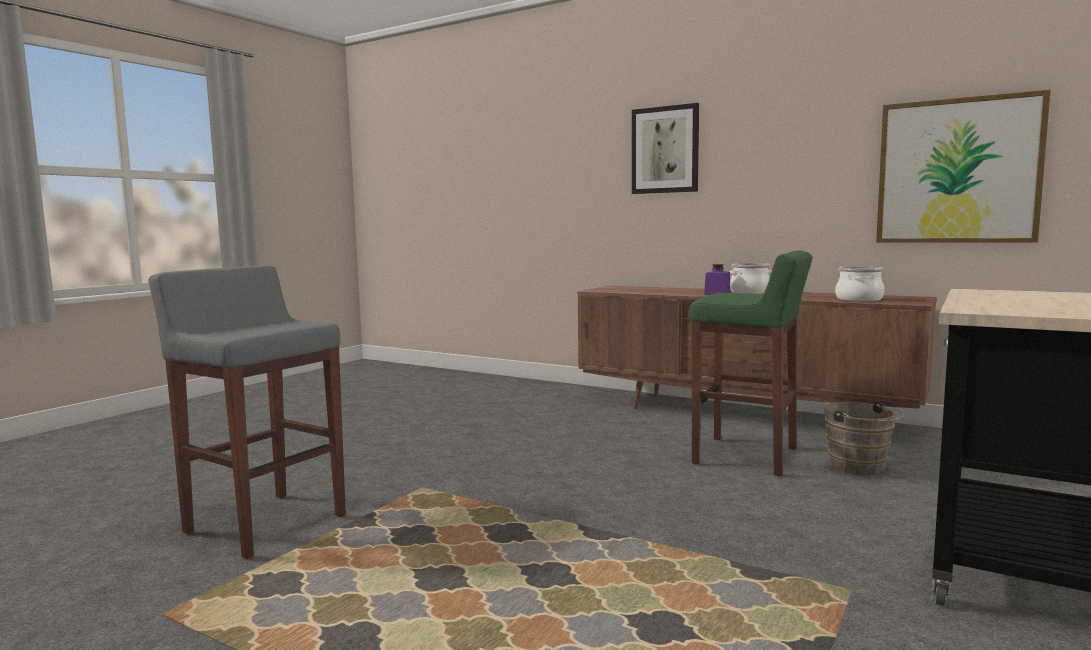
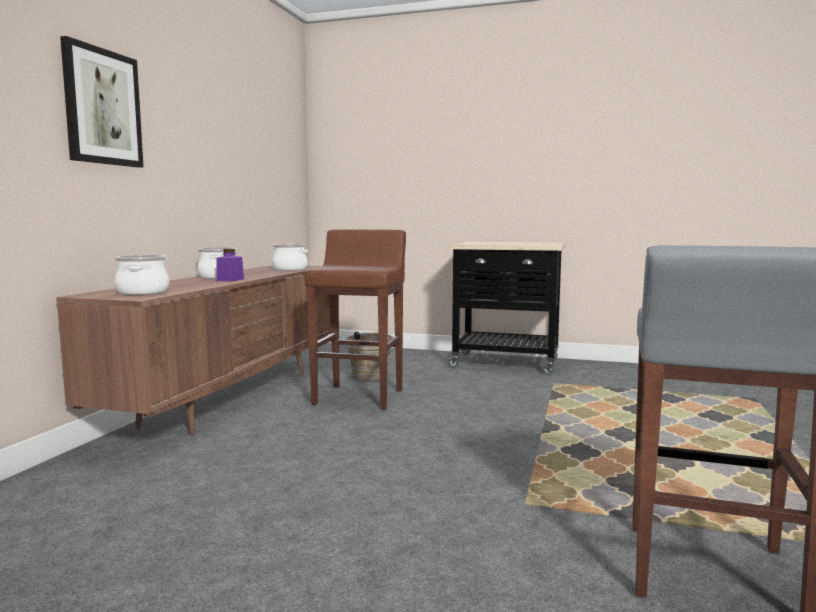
camera: 105 degrees left, 0 degrees up
(627, 289) = (143, 292): none -> cooking pot
(747, 456) = (359, 396): green stool -> brown stool
(957, 171) = (272, 175): picture -> none

